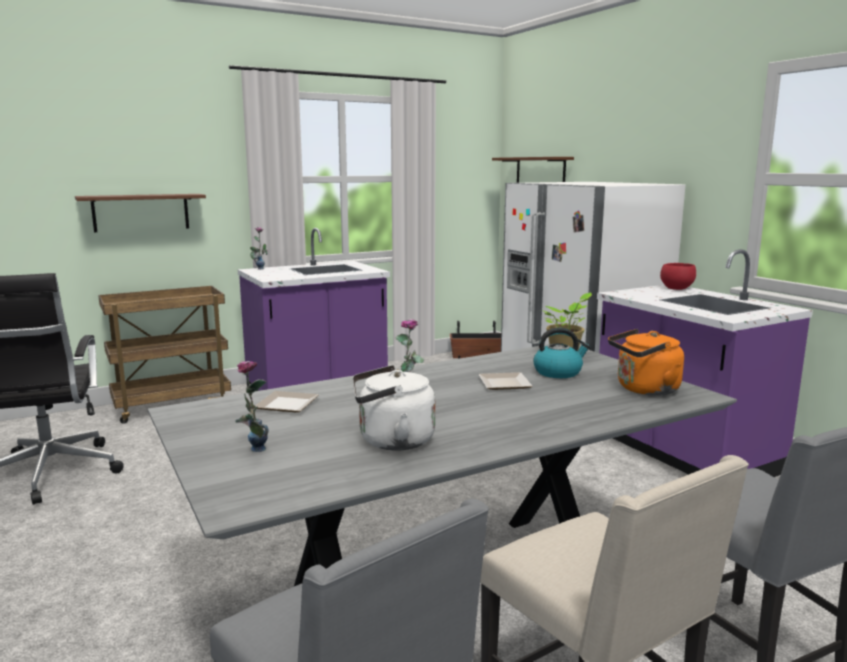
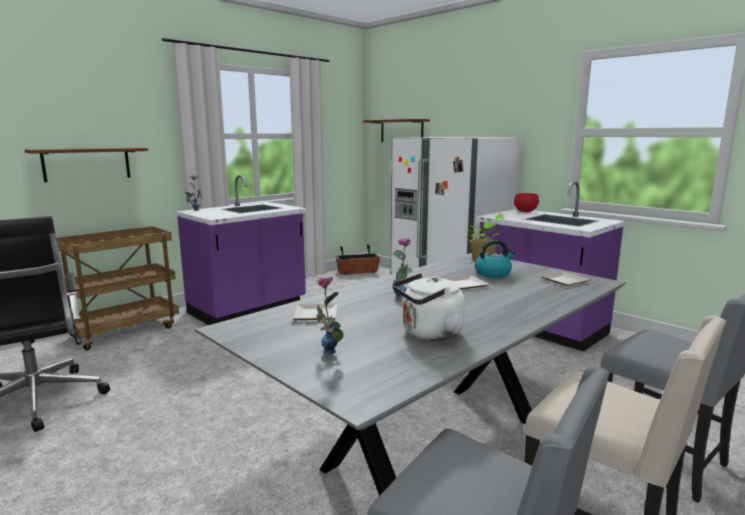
camera: 15 degrees left, 0 degrees up
(644, 390) = (563, 281): orange kettle -> plate

